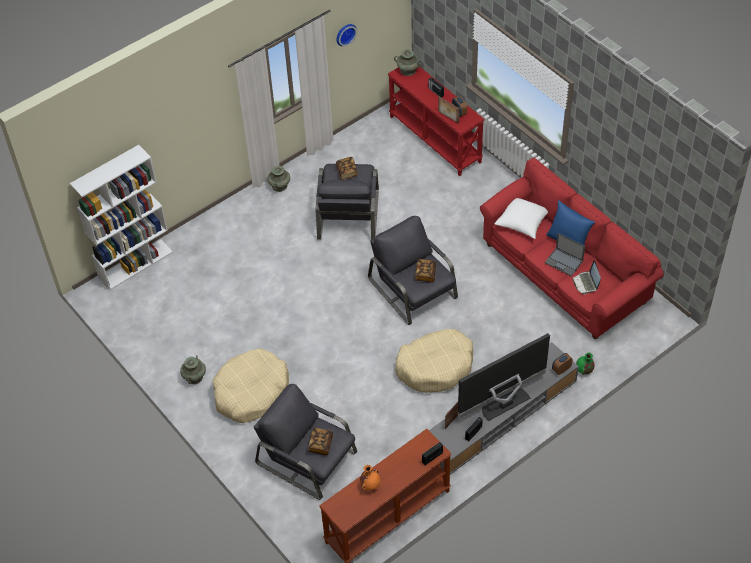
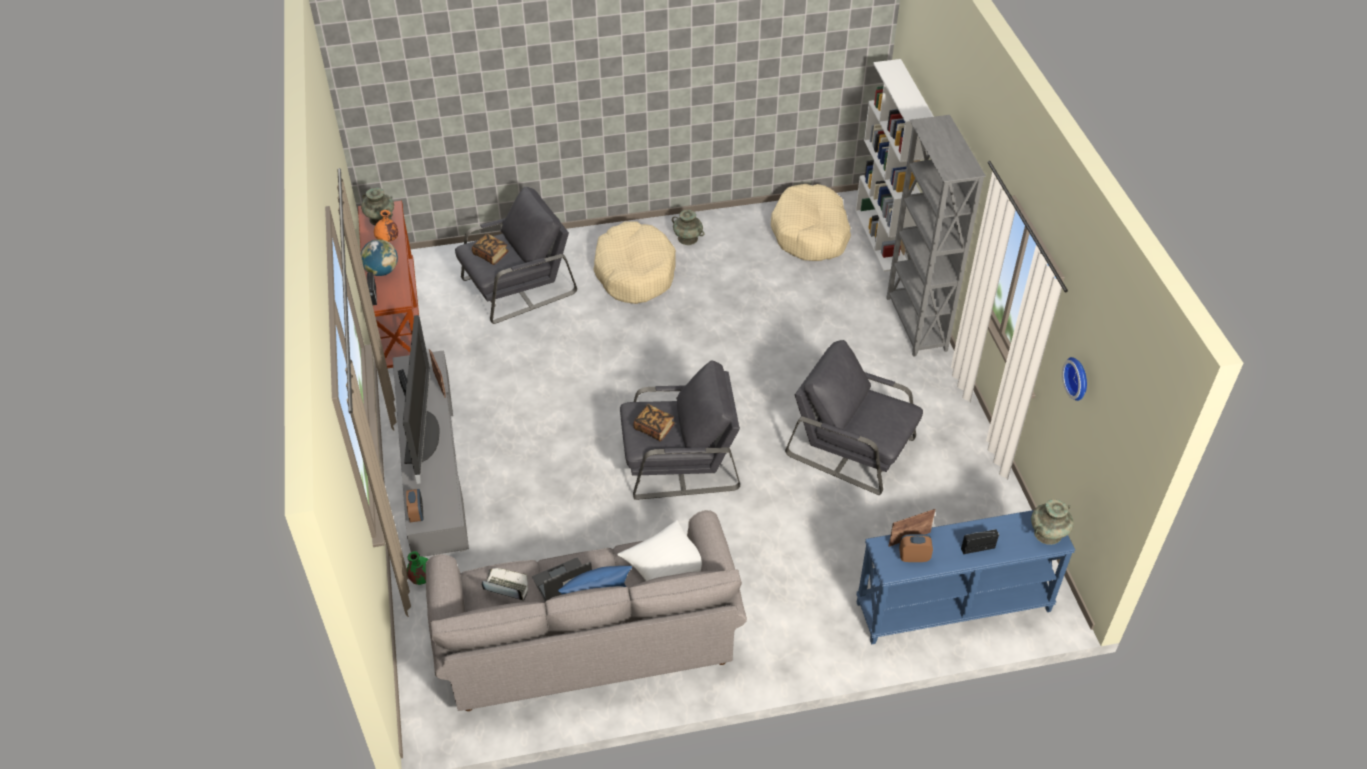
camera: 115 degrees right, 5 degrees down
(219, 219) = (915, 325): none -> grey bookcase
(279, 186) = (945, 397): turquoise vase -> turquoise vase (380, 219)
(347, 172) = (890, 421): book -> none
(405, 468) = (382, 271): none -> globe
(435, 139) = (953, 608): red console table -> blue console table
(435, 366) = (547, 433): beige dog bed -> beige dog bed (810, 233)
(565, 274) = (587, 640): red sofa -> grey sofa

